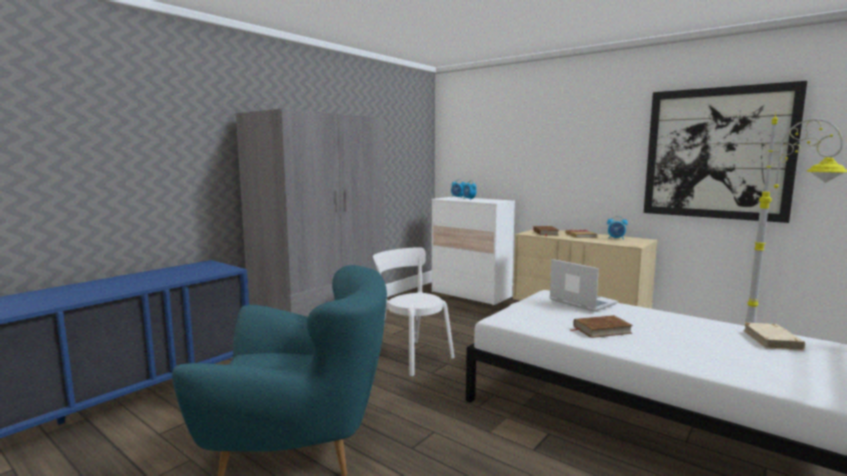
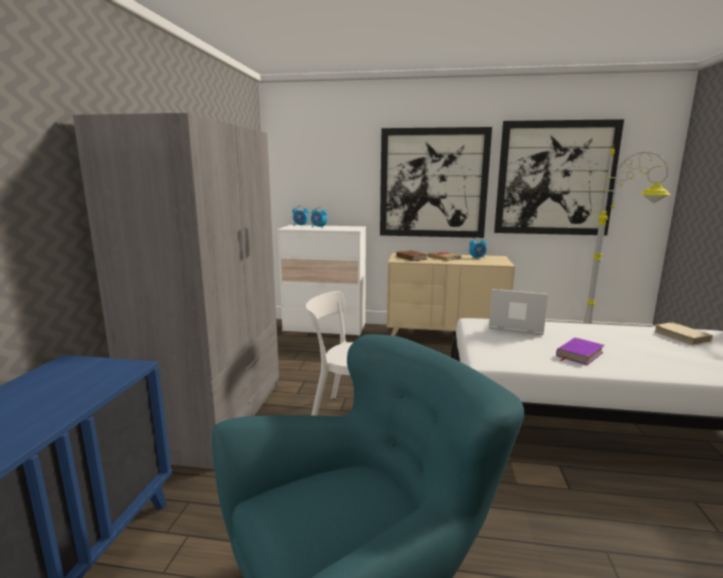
camera: 30 degrees left, 5 degrees up
(579, 159) = (433, 183): none -> picture
(601, 330) = (579, 354): brown book -> purple book

